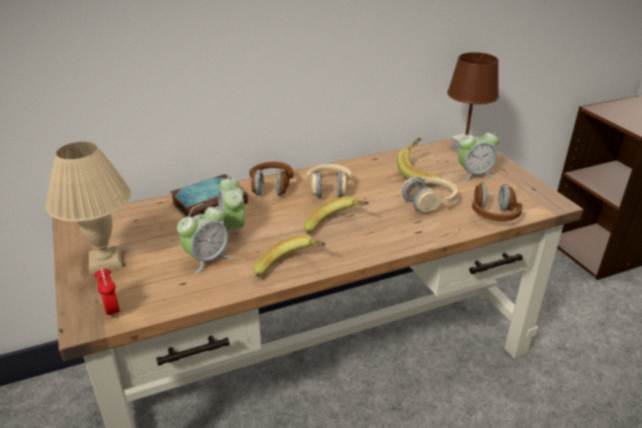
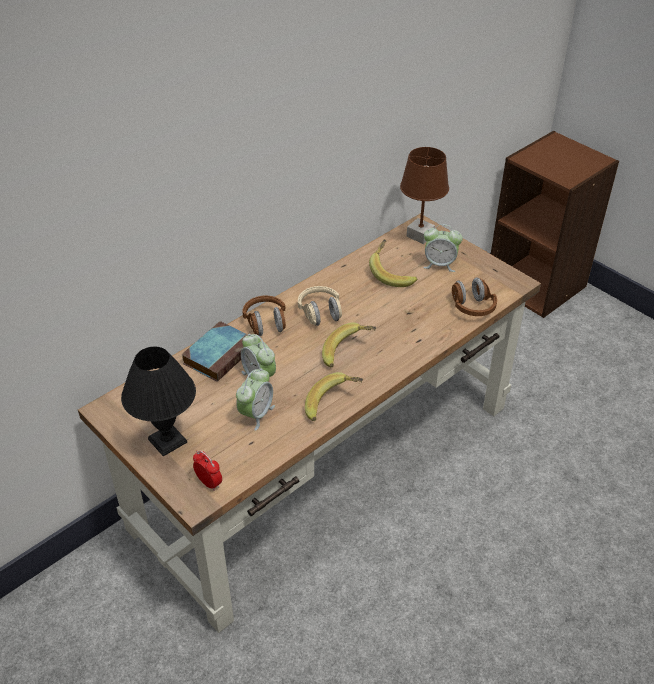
camera: 20 degrees left, 10 degrees up
(106, 262) = (168, 441): beige table lamp -> black table lamp
(428, 203) = (414, 307): beige headphones -> none
(474, 174) = (440, 264): alarm clock -> alarm clock turned 45 degrees clockwise

